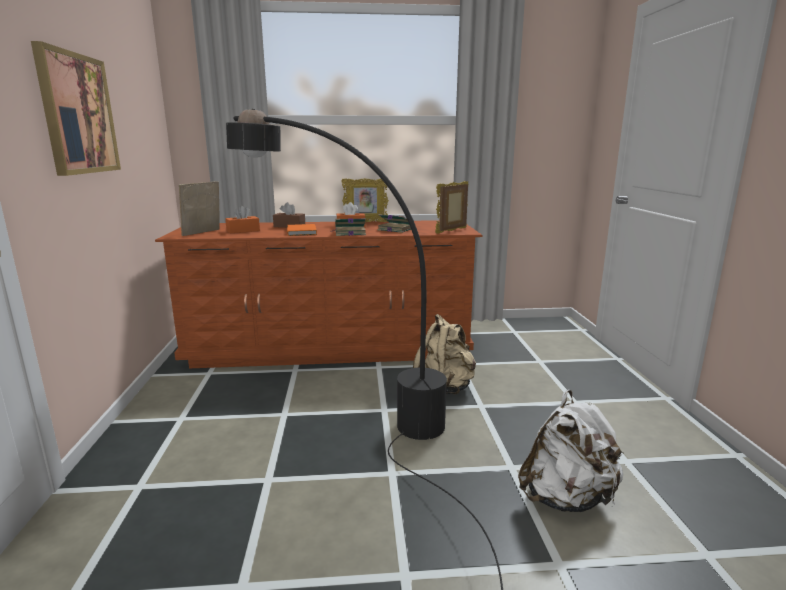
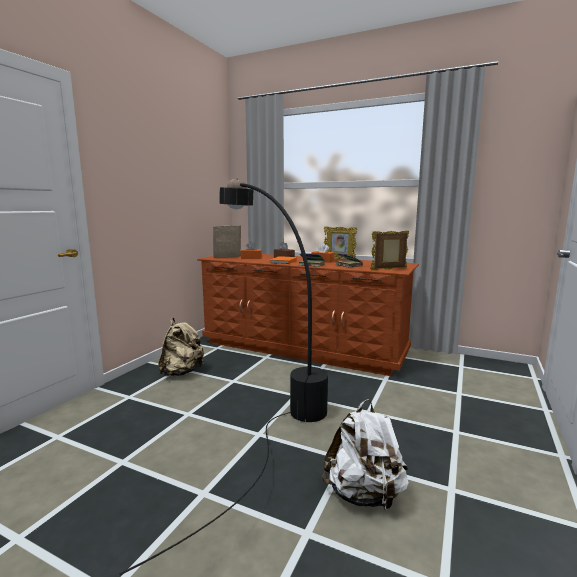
camera: 30 degrees right, 5 degrees down
(77, 114) = (152, 184): picture -> none
(445, 387) = (355, 392): beige backpack -> beige backpack (182, 372)

